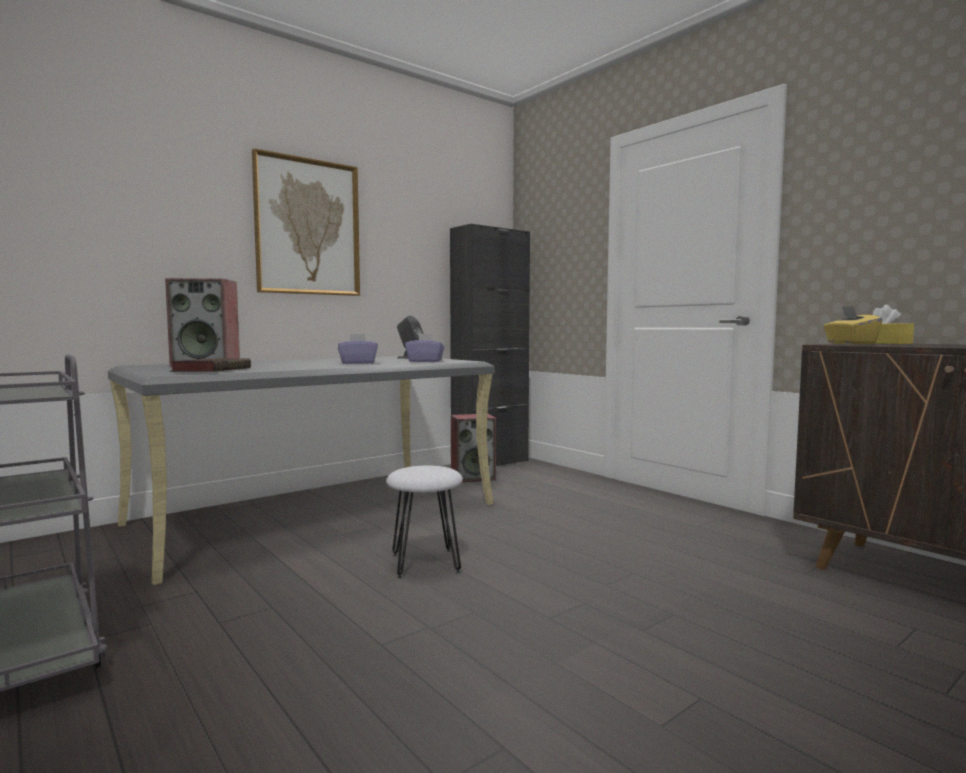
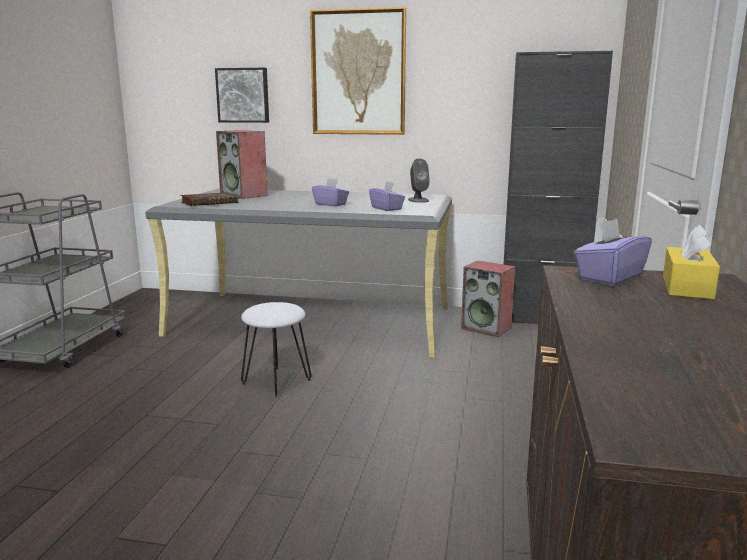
camera: 50 degrees right, 10 degrees up
(154, 238) = (243, 95): none -> picture
(850, 343) = (609, 277): yellow tissue box -> purple tissue box

